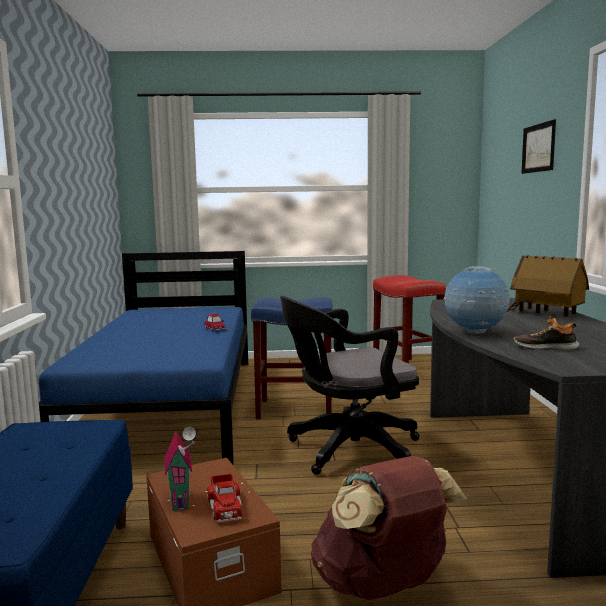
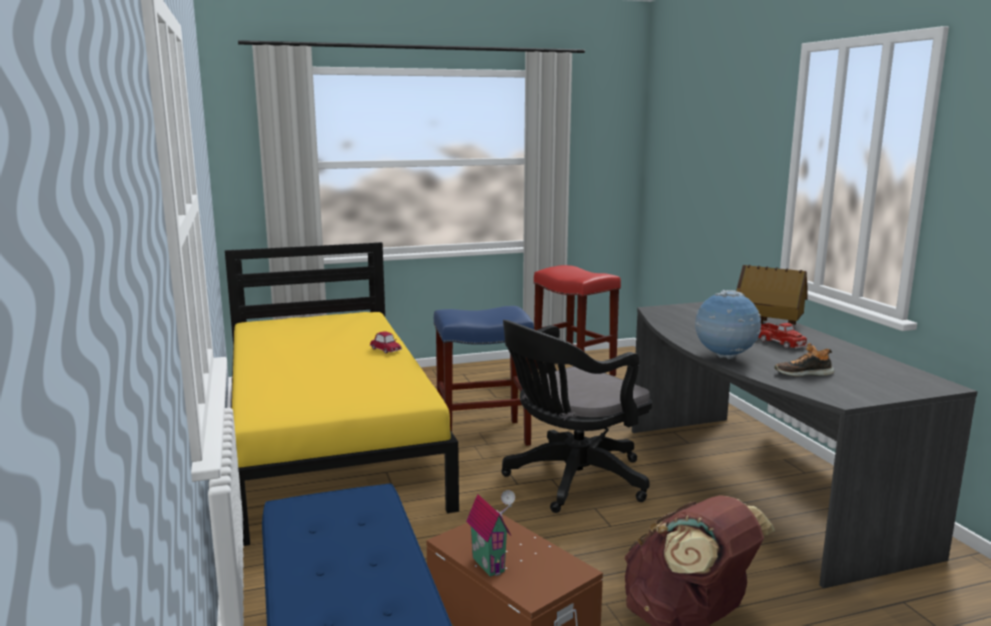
camera: 15 degrees left, 5 degrees up
(170, 404) = (330, 442): blue bed -> yellow bed
(225, 506) = (539, 565): toy truck -> toy truck (780, 343)
(538, 148) = (730, 133): picture -> none

